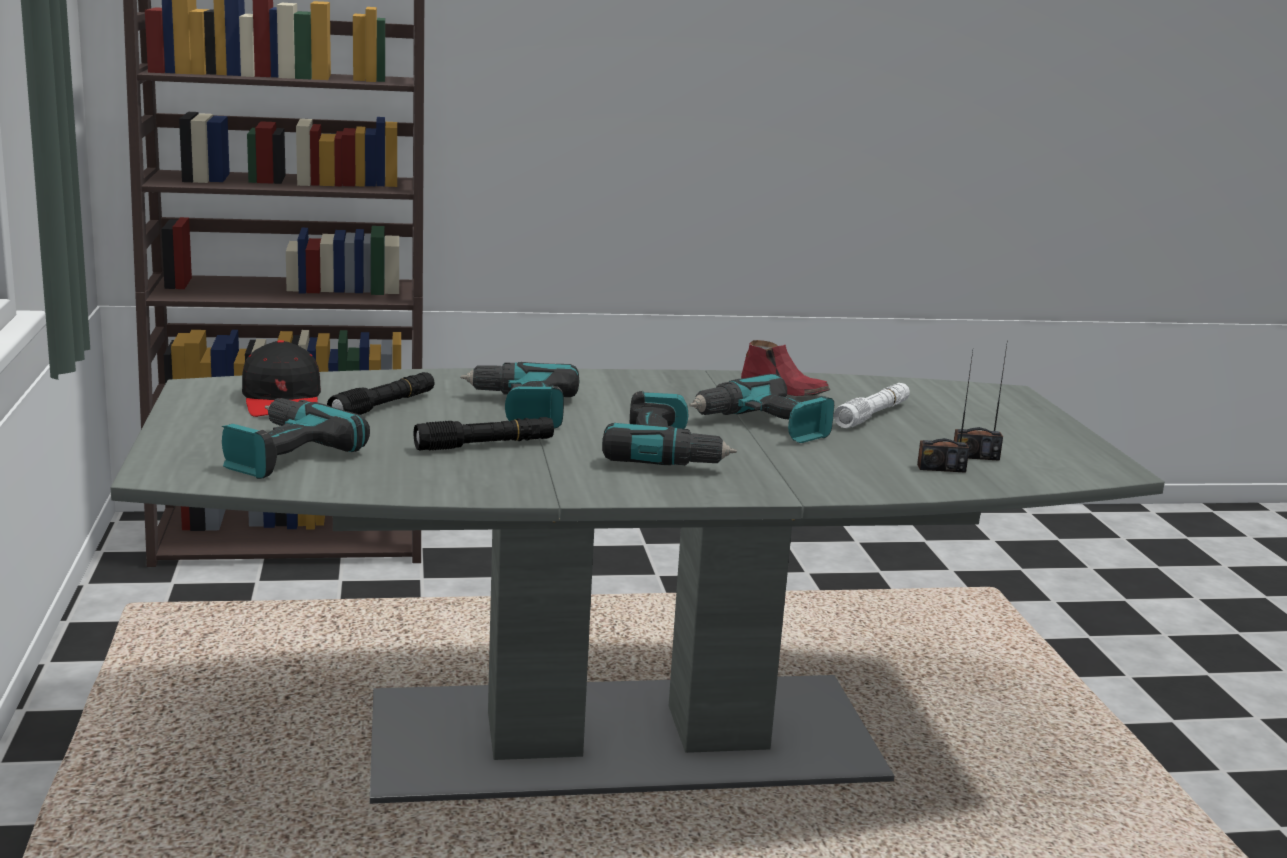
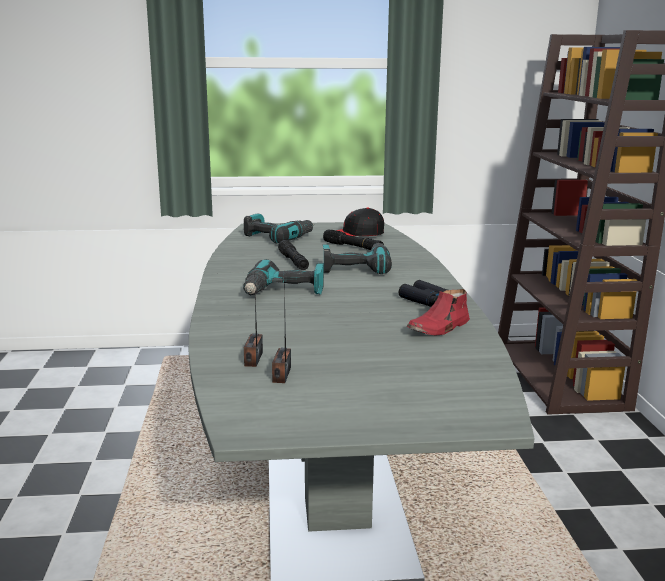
camera: 95 degrees right, 0 degrees up
(683, 387) = (426, 301): none -> black binoculars
(763, 427) = (341, 316): power drill -> none
(872, 415) = (382, 350): white flashlight -> none

